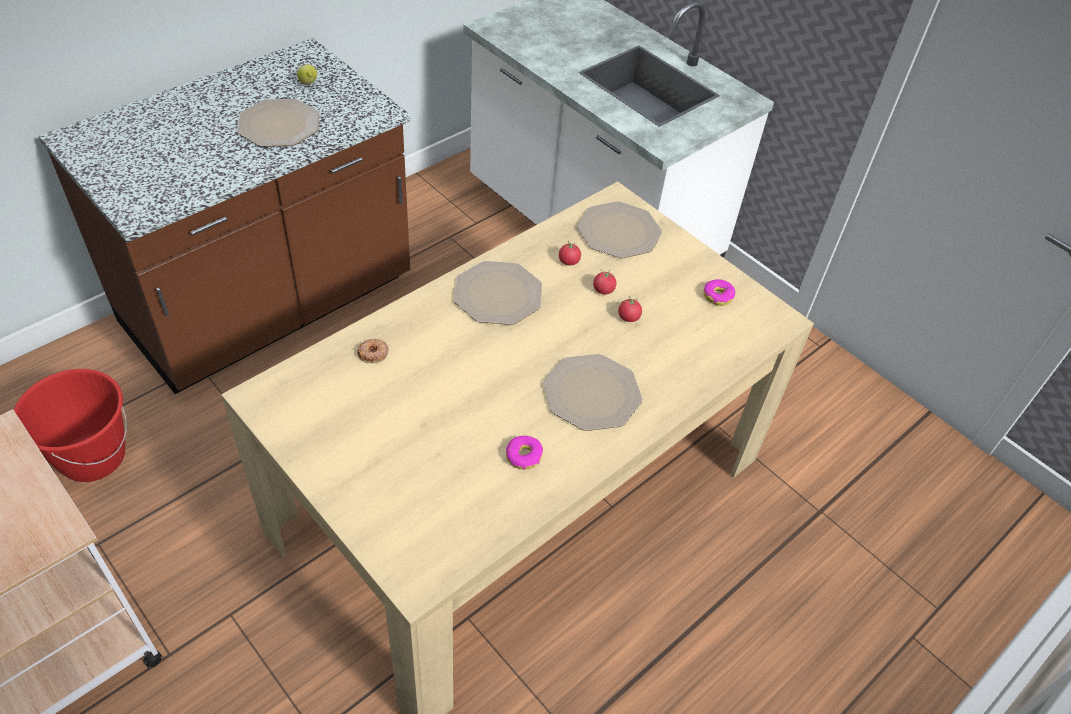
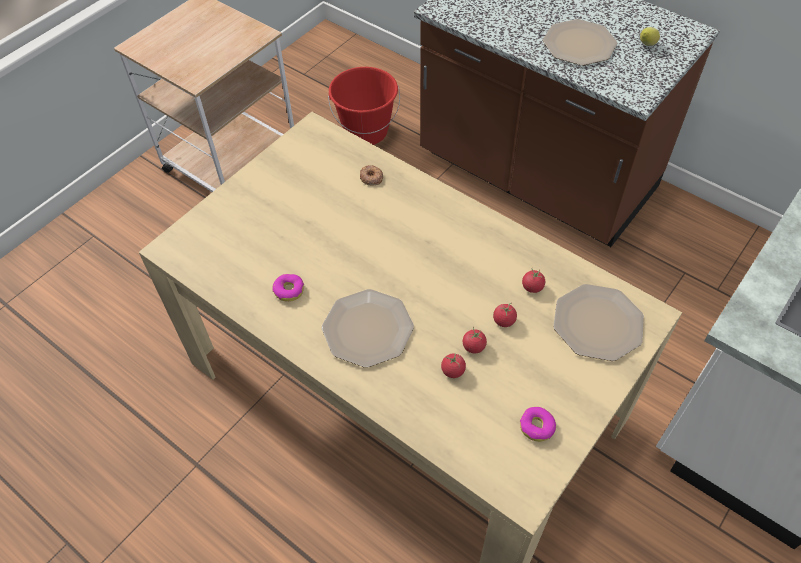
camera: 85 degrees right, 5 degrees up
(498, 295) = (465, 242): plate -> none
(653, 338) = (453, 370): none -> tomato

